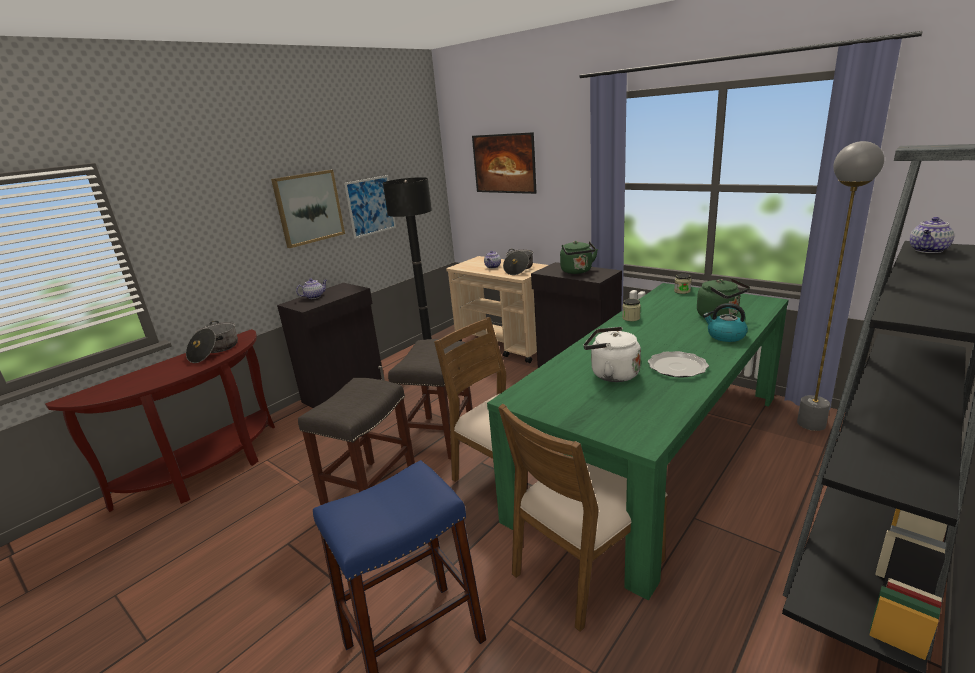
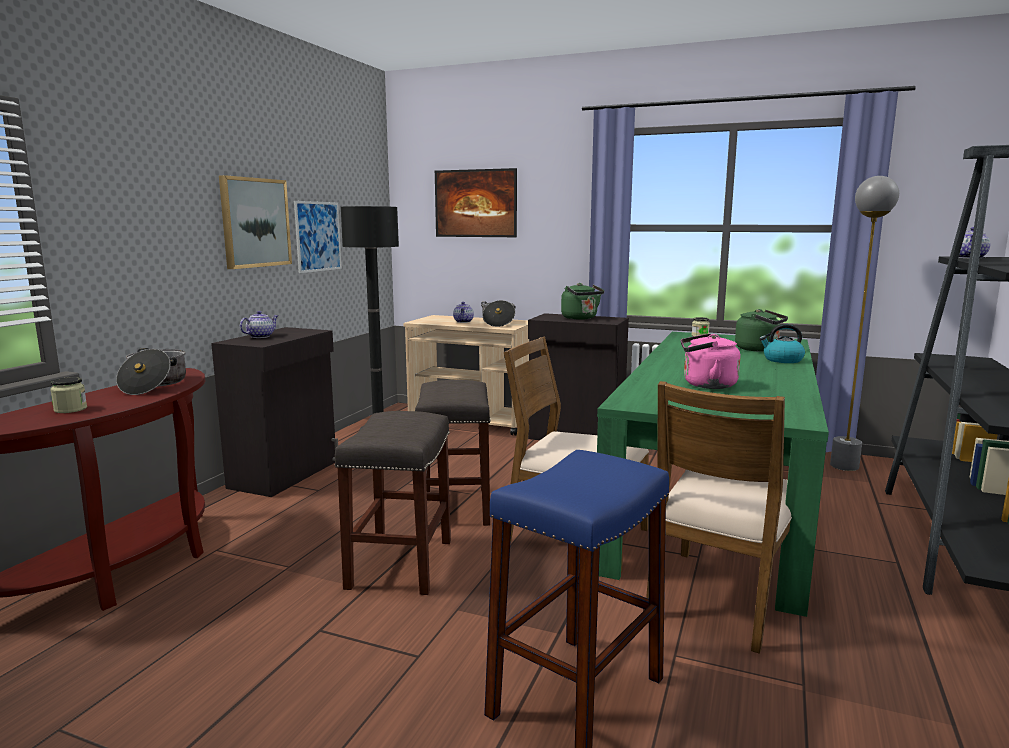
camera: 20 degrees left, 10 degrees down
(611, 374) = (706, 385): white kettle -> pink kettle
(631, 318) = (673, 352): jar -> jar (70, 409)
(677, 367) = (764, 378): plate -> none

